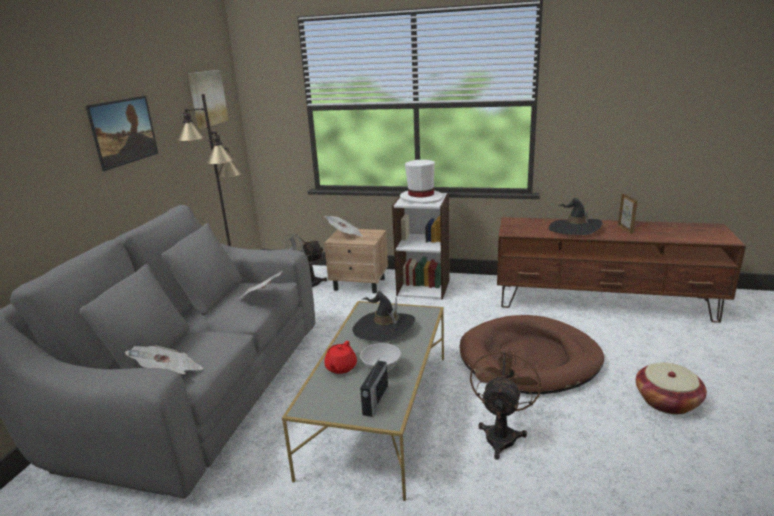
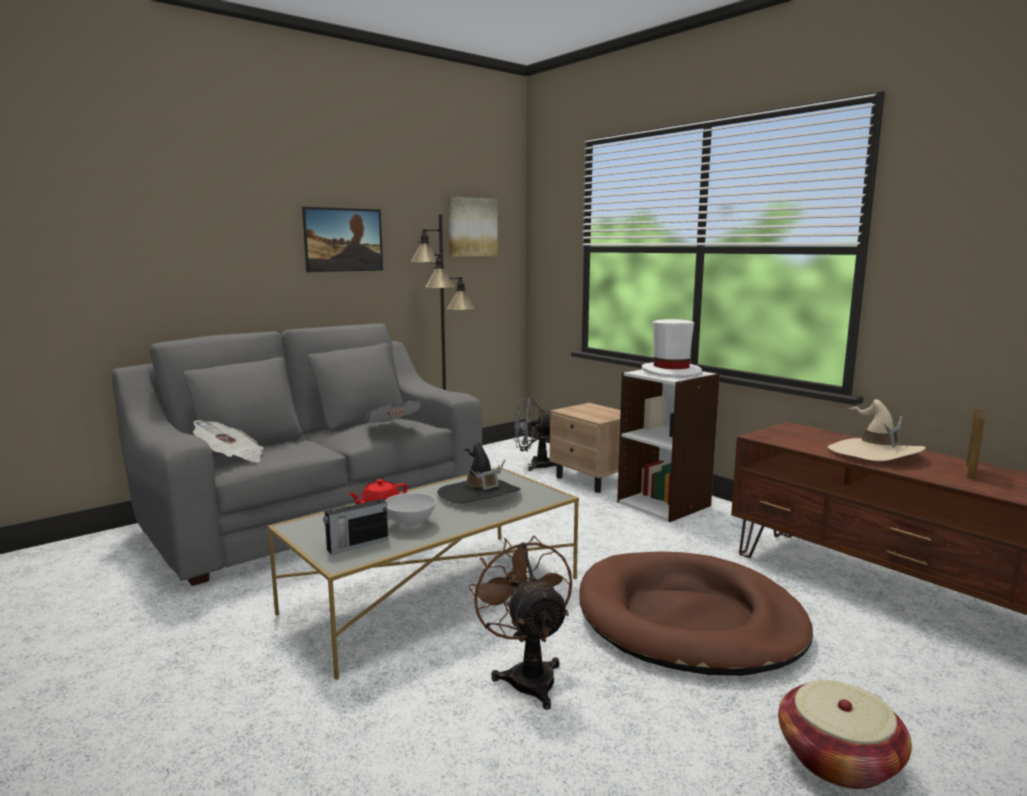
camera: 35 degrees right, 10 degrees down
(345, 235) = (583, 409): newspaper -> none
(501, 434) = (527, 675): brown fan -> brown fan turned 75 degrees counterclockwise
(574, 229) = (874, 454): black hat -> beige hat

